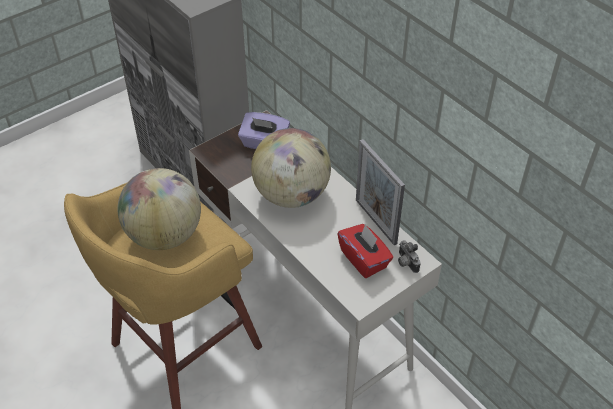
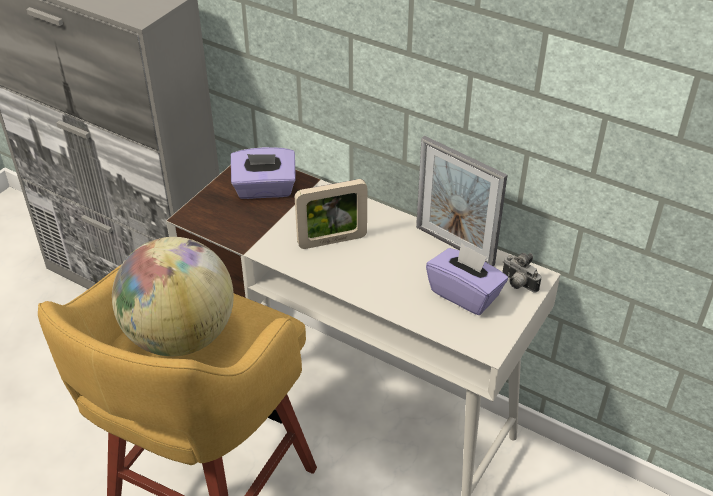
camera: 20 degrees left, 5 degrees down
(292, 194) = (332, 241): globe -> picture frame
(364, 259) = (465, 294): red tissue box -> purple tissue box

